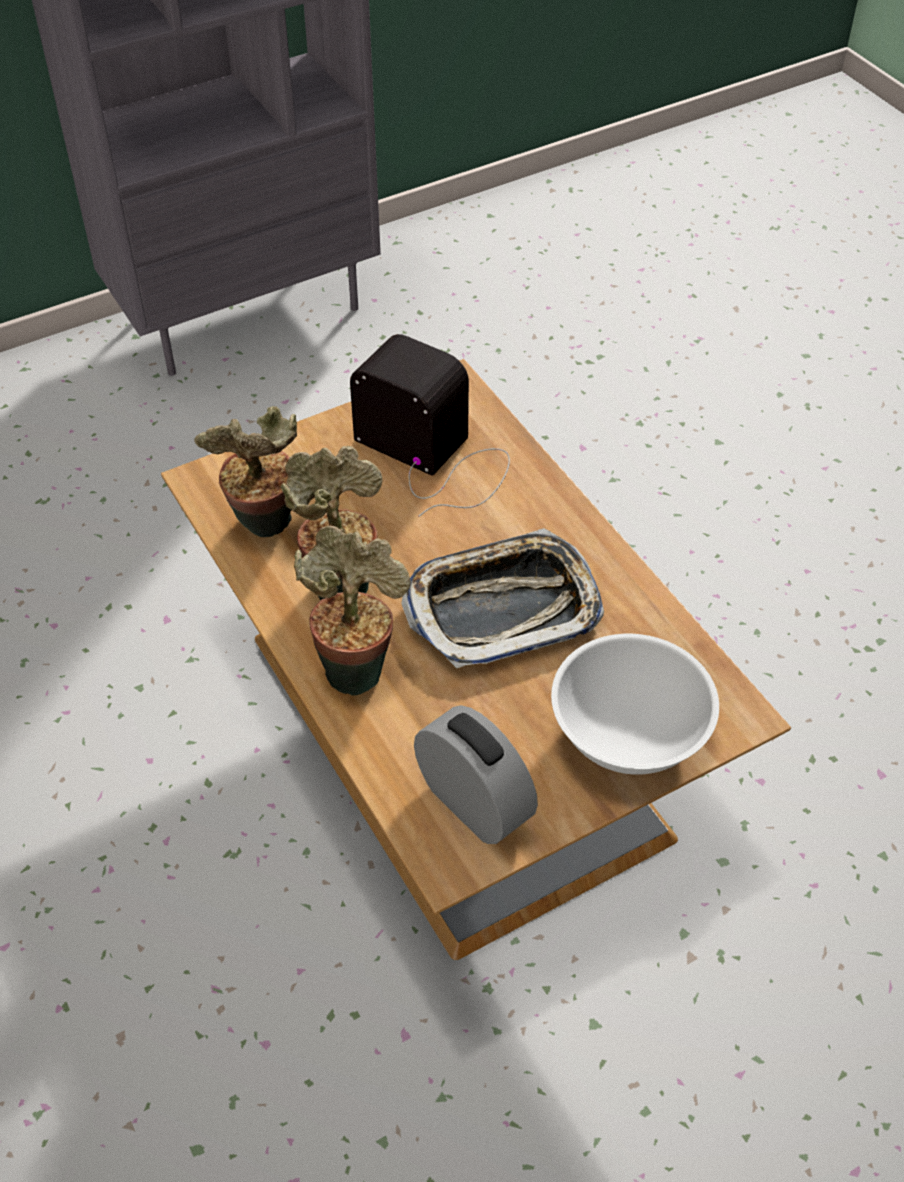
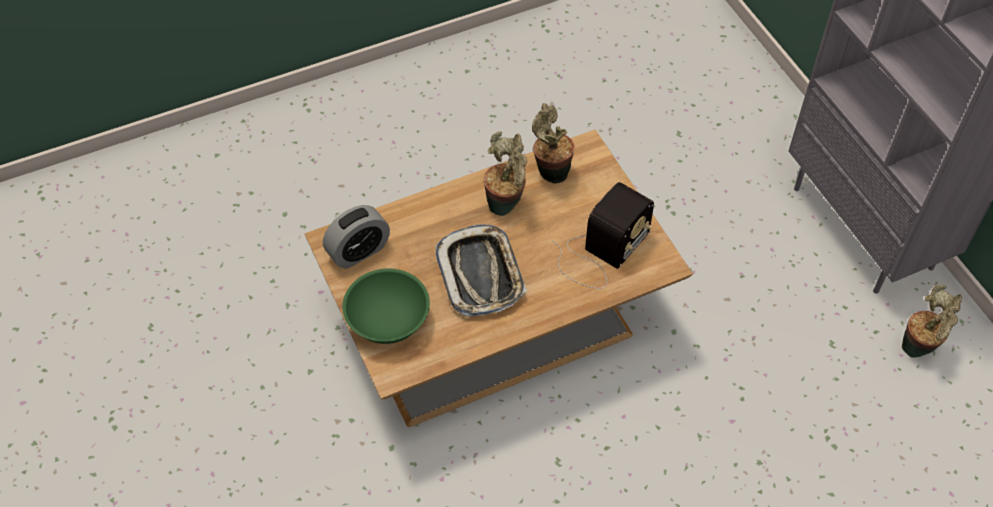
camera: 95 degrees right, 5 degrees up
(355, 667) = (448, 209): potted plant -> potted plant (919, 348)
(628, 734) = (387, 321): white bowl -> green bowl

